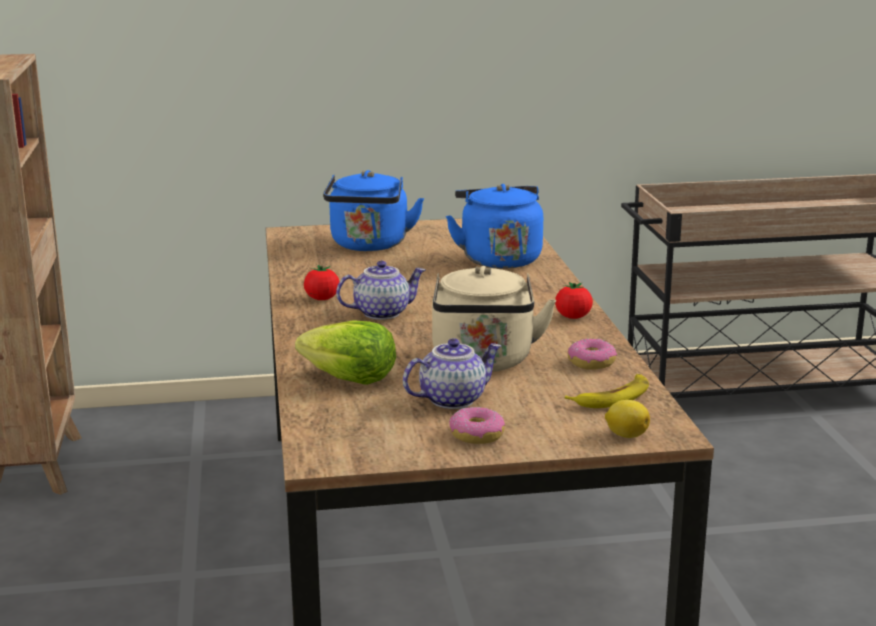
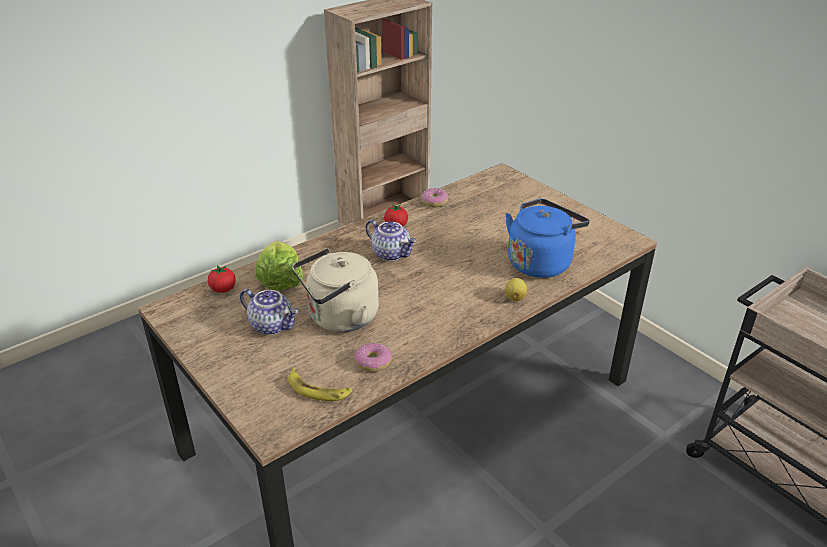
camera: 60 degrees right, 15 degrees up
(369, 246) = (509, 207): blue kettle -> none
(476, 435) = (225, 351): donut -> donut (434, 202)
(573, 317) = (453, 329): tomato -> tomato (223, 289)
(625, 435) = (259, 412): lemon -> lemon (515, 297)

